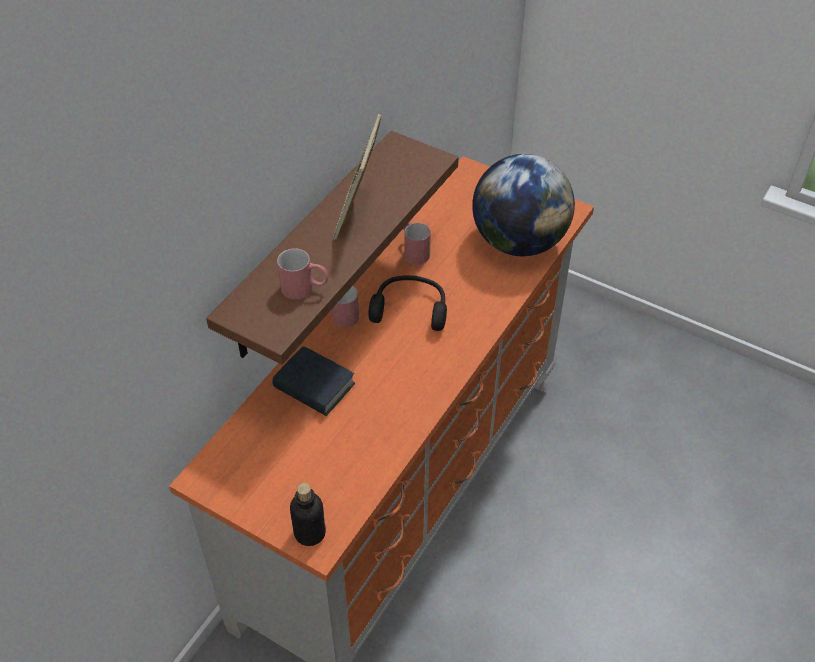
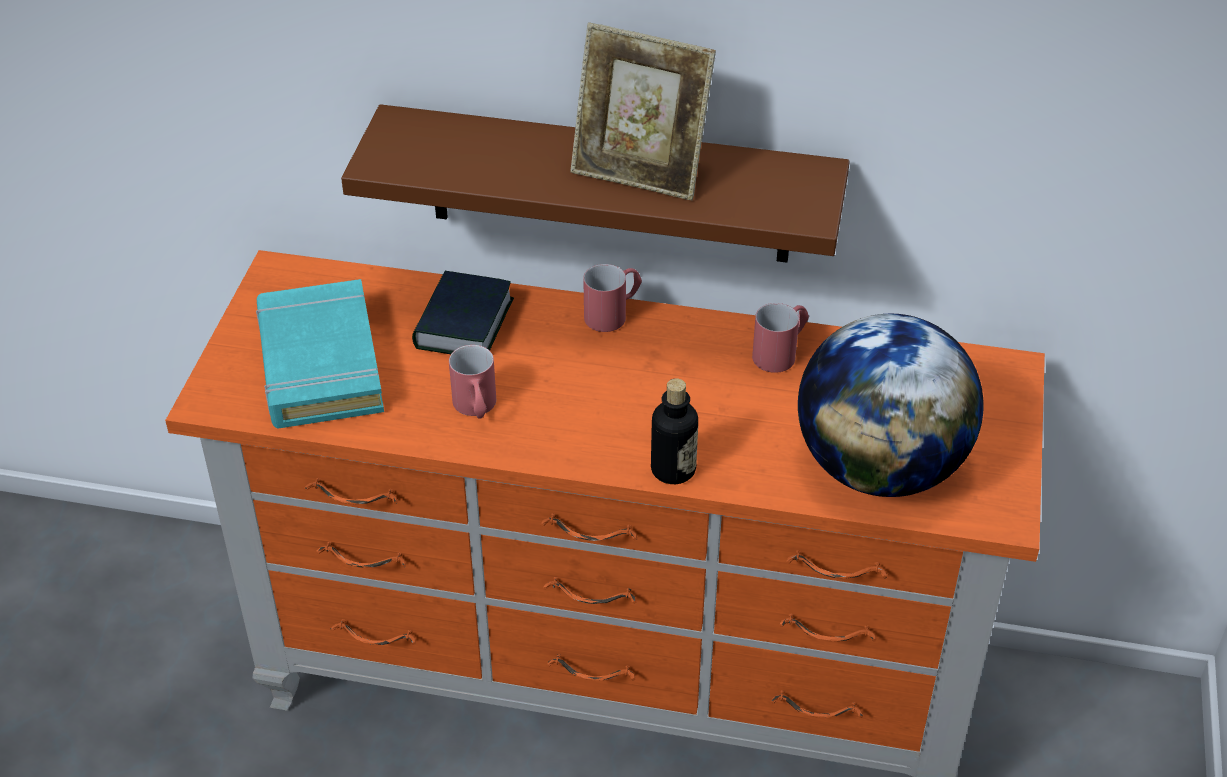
camera: 70 degrees right, 5 degrees down
(305, 289) = (466, 165): red mug -> red mug (476, 409)
(310, 533) = (224, 387): bottle -> bottle (673, 469)
(313, 472) = (319, 364): none -> turquoise book
(358, 213) = (640, 173): picture frame -> picture frame turned 150 degrees counterclockwise
(410, 309) = (656, 379): black headphones -> none

